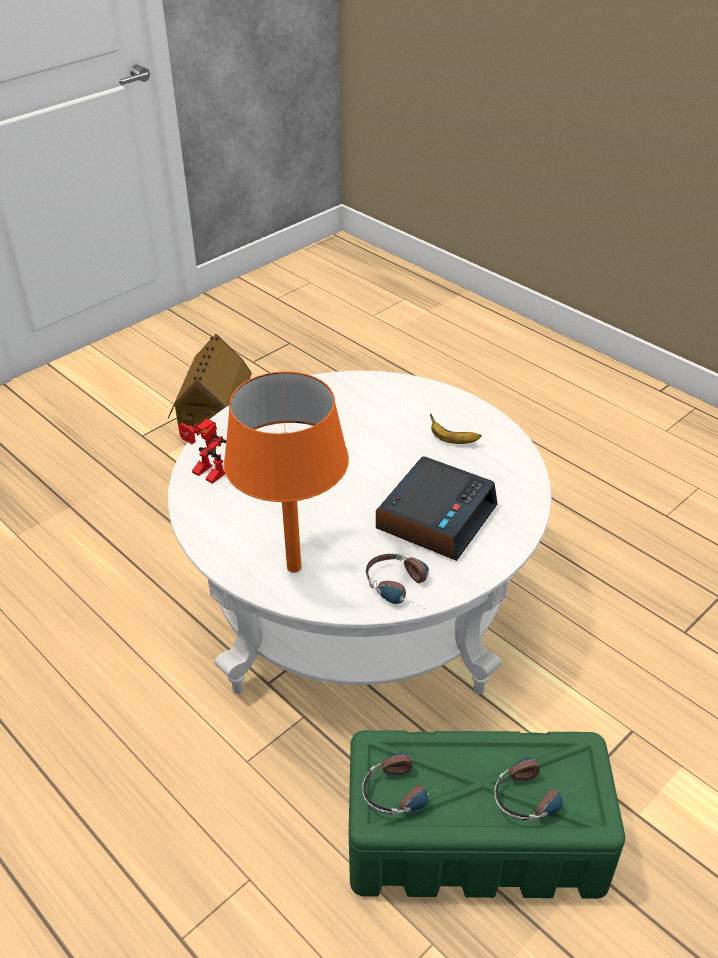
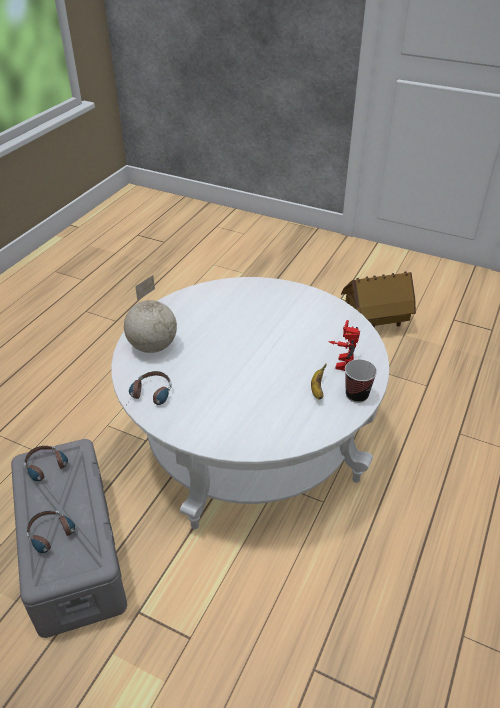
camera: 70 degrees right, 0 degrees up
(204, 474) = (220, 291): toy robot -> toy robot (341, 362)
(294, 567) = (152, 346): orange table lamp -> globe
(436, 517) = (226, 398): alarm clock -> none
(472, 840) = (73, 549): green storage box -> grey storage box
(474, 415) = (356, 395): none -> cup

